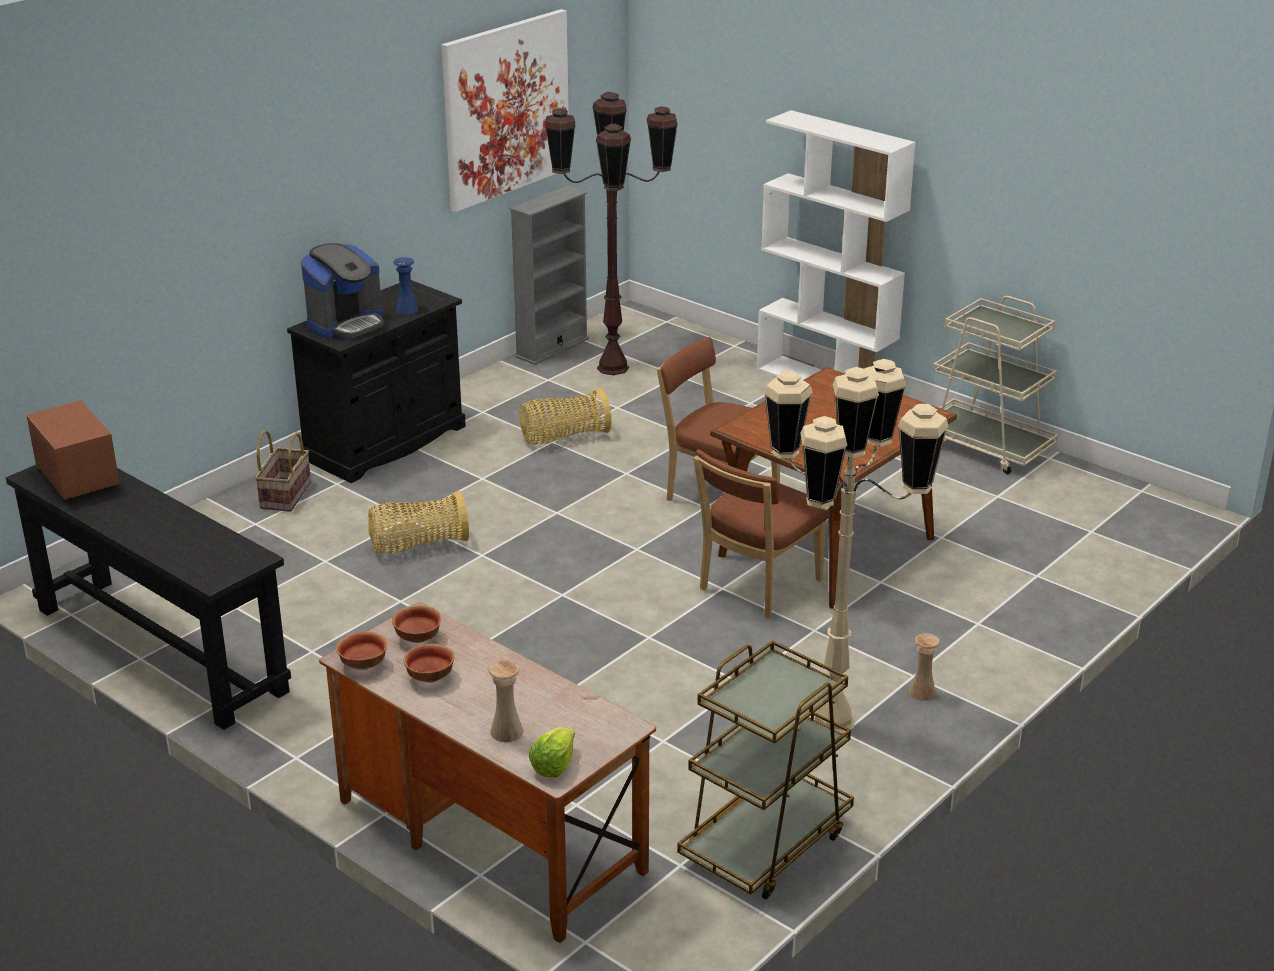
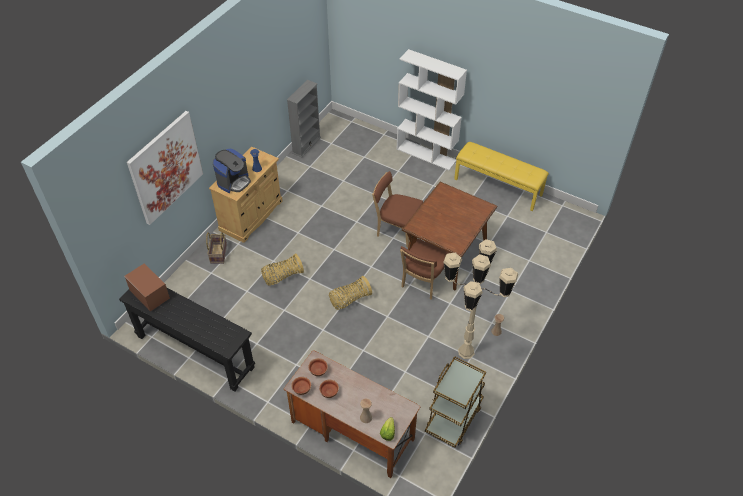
camera: 10 degrees left, 20 degrees up
(385, 443) = (251, 215): black cabinet -> beige cabinet
(506, 108) = (282, 60): picture -> picture (166, 167)
(563, 437) = (325, 203): basket -> basket (349, 300)
(613, 367) = (336, 155): brown floor lamp -> none
(986, 447) = (498, 187): beige cart -> yellow bench

